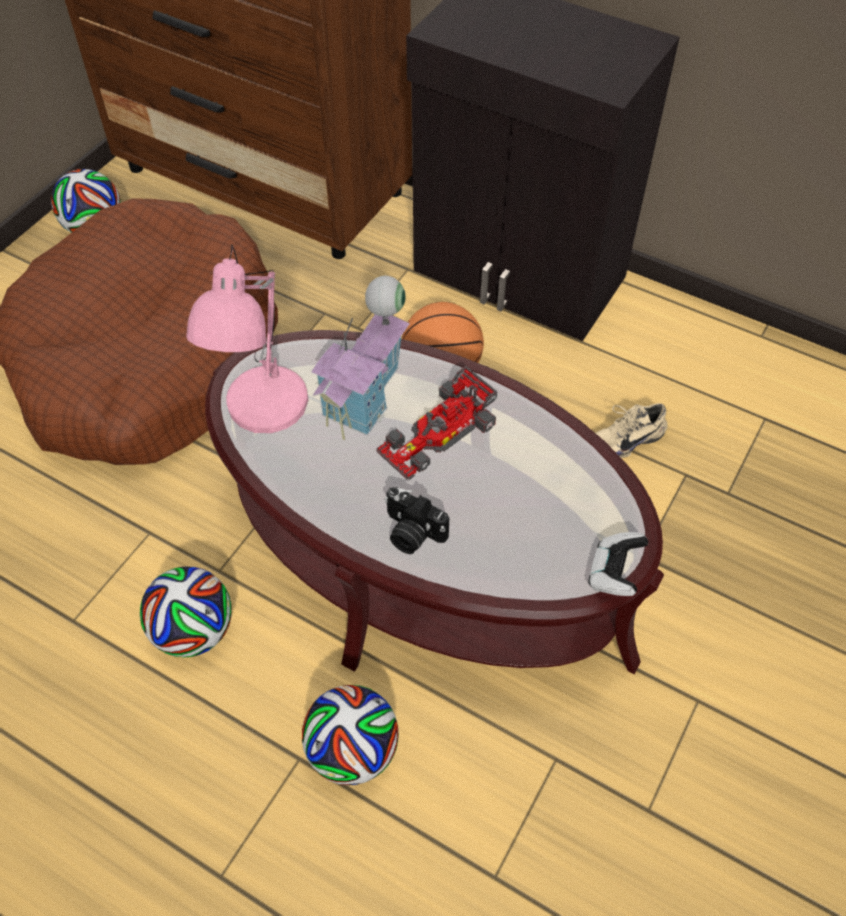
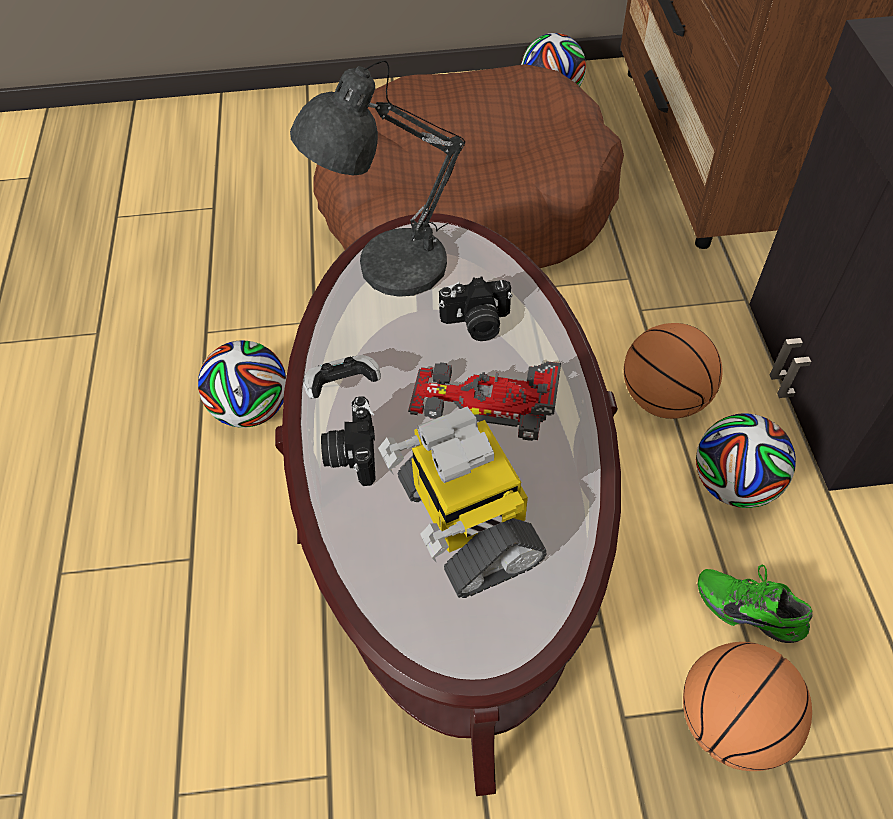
camera: 55 degrees right, 0 degrees up
(263, 410) = (391, 268): pink table lamp -> grey table lamp
(353, 751) = (223, 593): football -> football (733, 484)
(367, 395) = (476, 324): toy house -> camera
(523, 502) = (465, 522): none -> toy robot
(614, 573) = (447, 661): game controller -> game controller (343, 387)
(624, 438) = (749, 607): beige shoe -> green shoe
(686, 502) = (731, 722): none -> basketball

